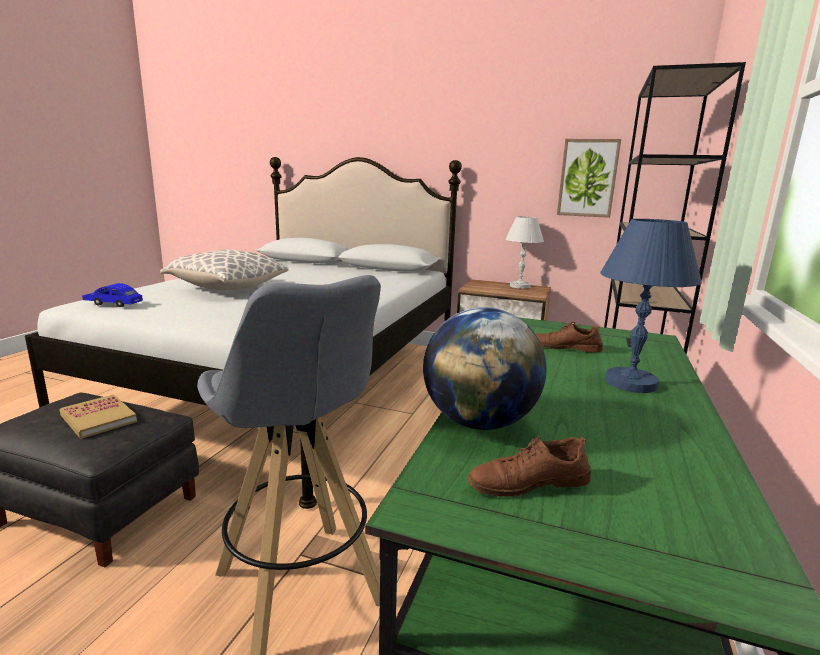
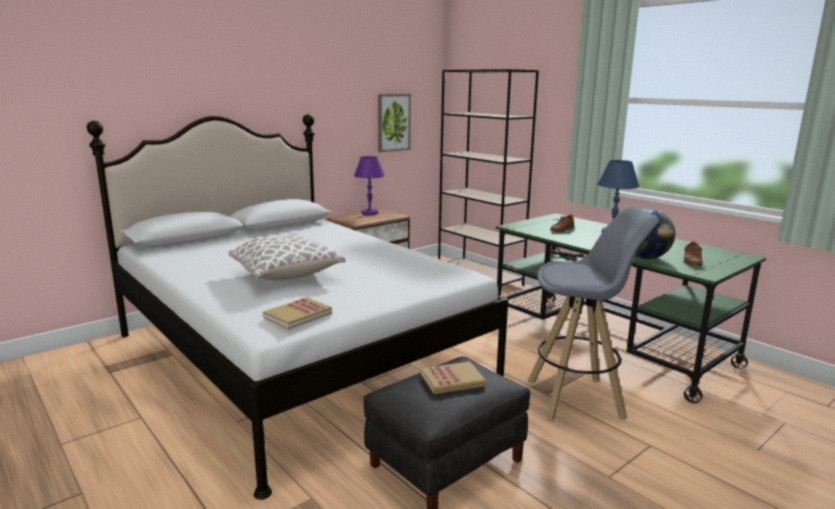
camera: 60 degrees left, 0 degrees up
(113, 304) = (298, 315): blue toy car -> book
(520, 286) = (369, 213): white table lamp -> purple table lamp

